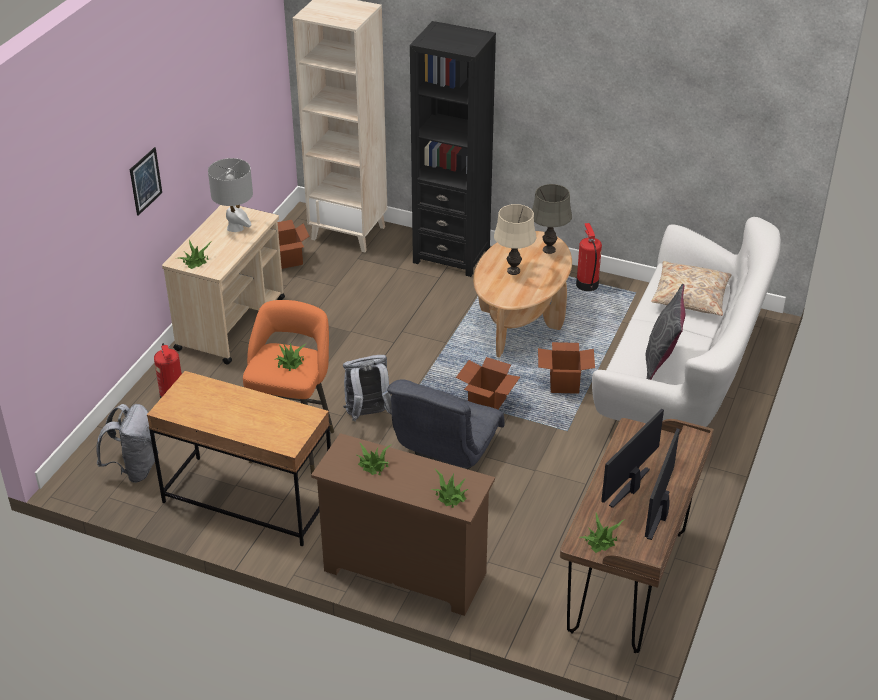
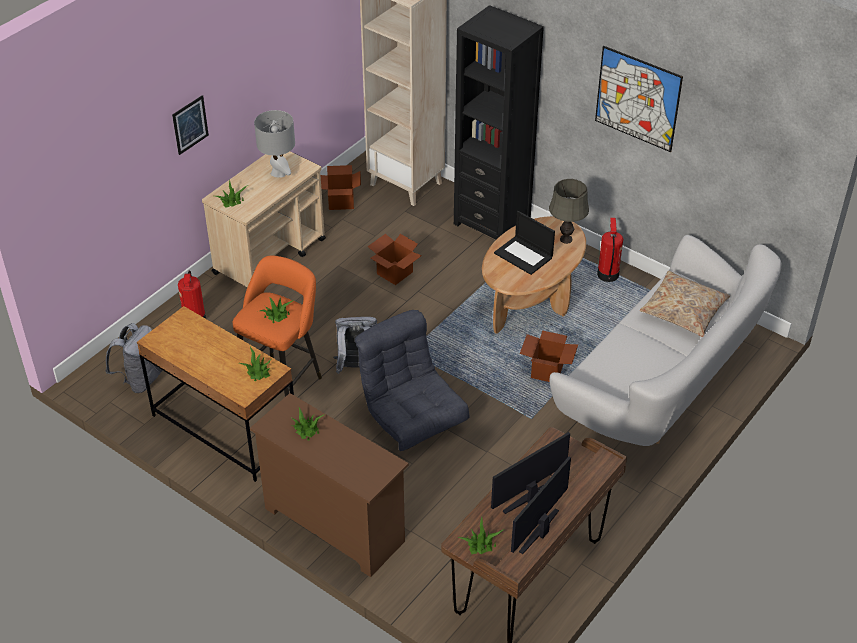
camera: 15 degrees right, 5 degrees up
(445, 453) = (412, 418): grey armchair -> grey armchair turned 105 degrees clockwise
(450, 496) = (361, 473): potted plant -> potted plant (258, 371)
(487, 403) = (468, 376): cardboard box -> cardboard box (394, 273)
(514, 271) = (524, 255): beige table lamp -> laptop
(604, 91) = (637, 98): none -> picture
(661, 361) = (628, 372): grey pillow -> none

